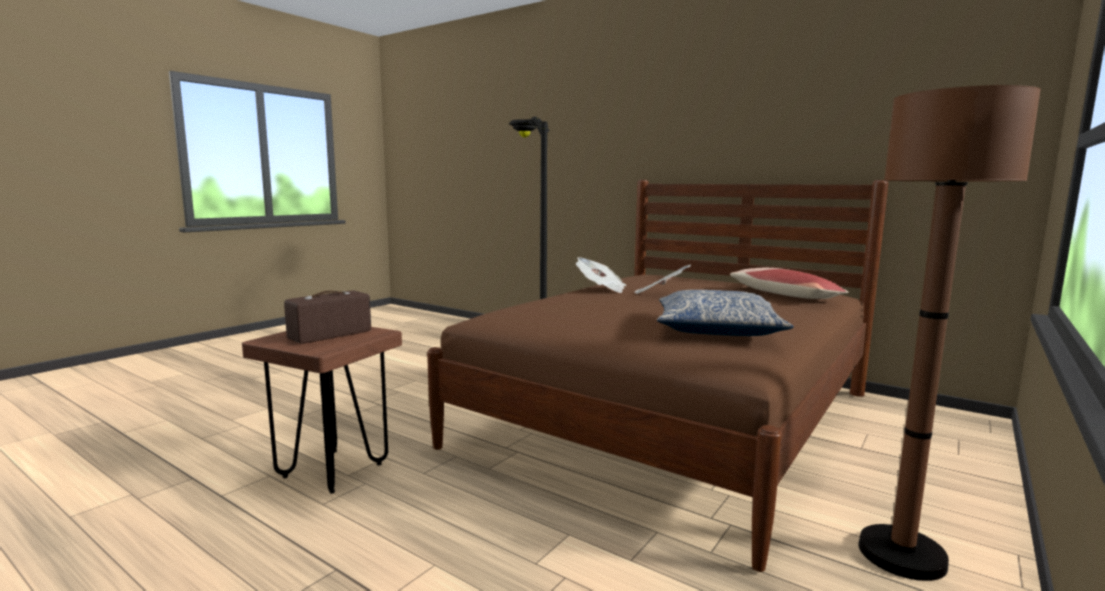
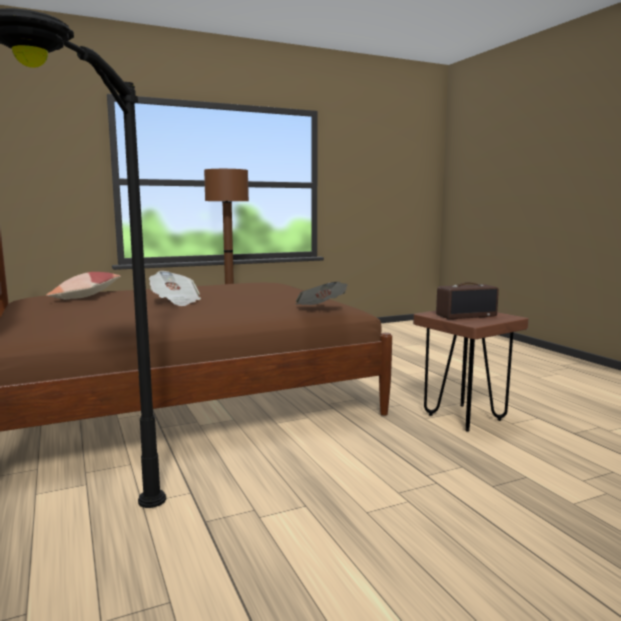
camera: 150 degrees left, 0 degrees up
(601, 289) = (194, 312): newspaper -> newspaper (320, 309)
(717, 330) = (238, 286): pillow -> none

